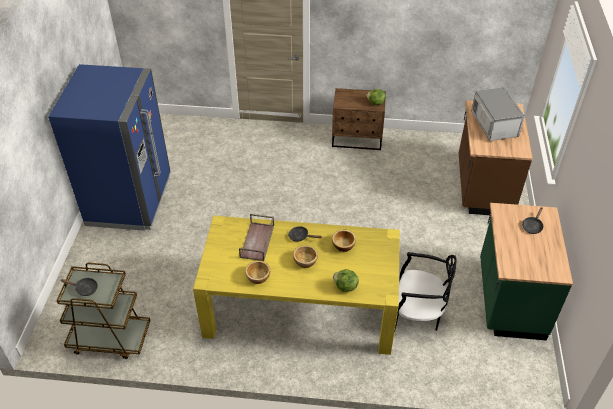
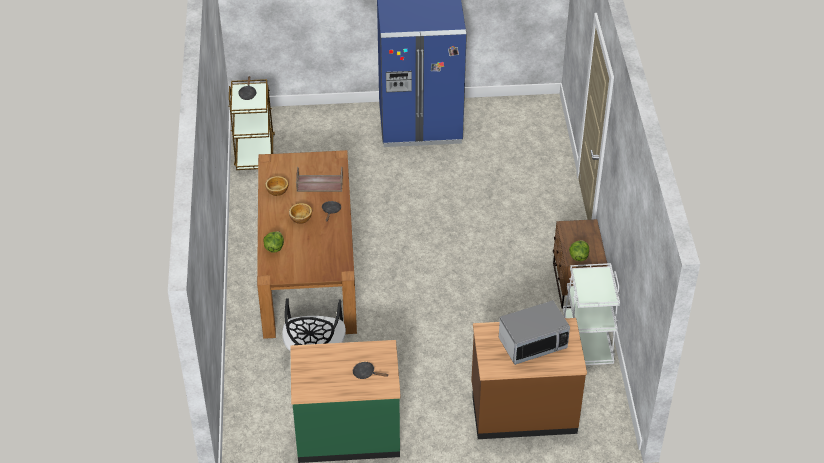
camera: 80 degrees right, 0 degrees up
(300, 307) = (308, 268): yellow dining table -> brown dining table
(343, 245) = (325, 241): bowl -> none
(416, 143) = (587, 341): none -> white cart

